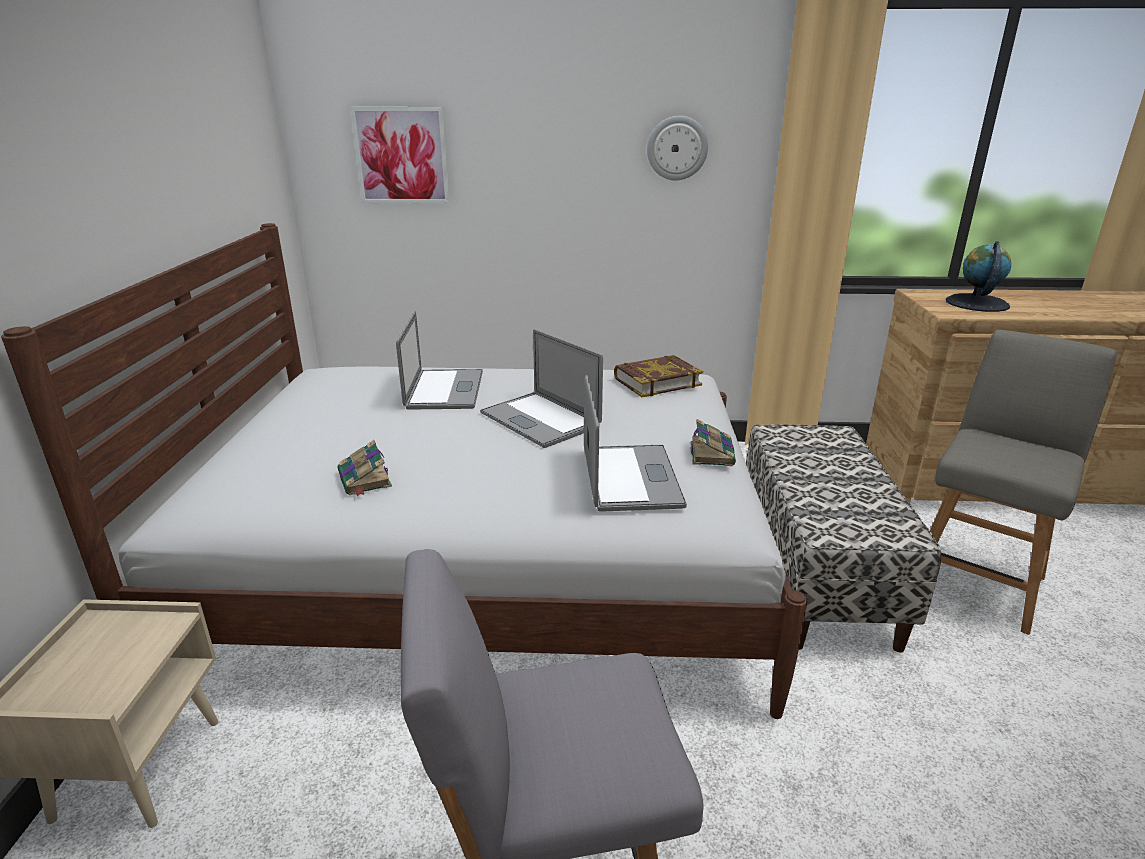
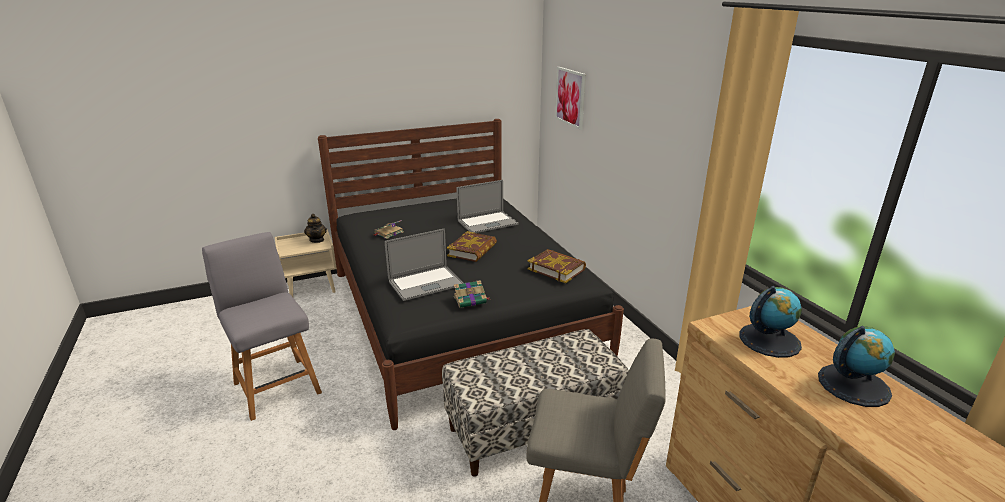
camera: 65 degrees right, 0 degrees up
(114, 631) = (317, 240): none -> teapot
(490, 564) = (459, 315): white bed -> black bed
(540, 419) = (472, 250): laptop -> book
(677, 148) = (673, 128): wall clock -> none
(1051, 300) = (853, 385): none -> globe

